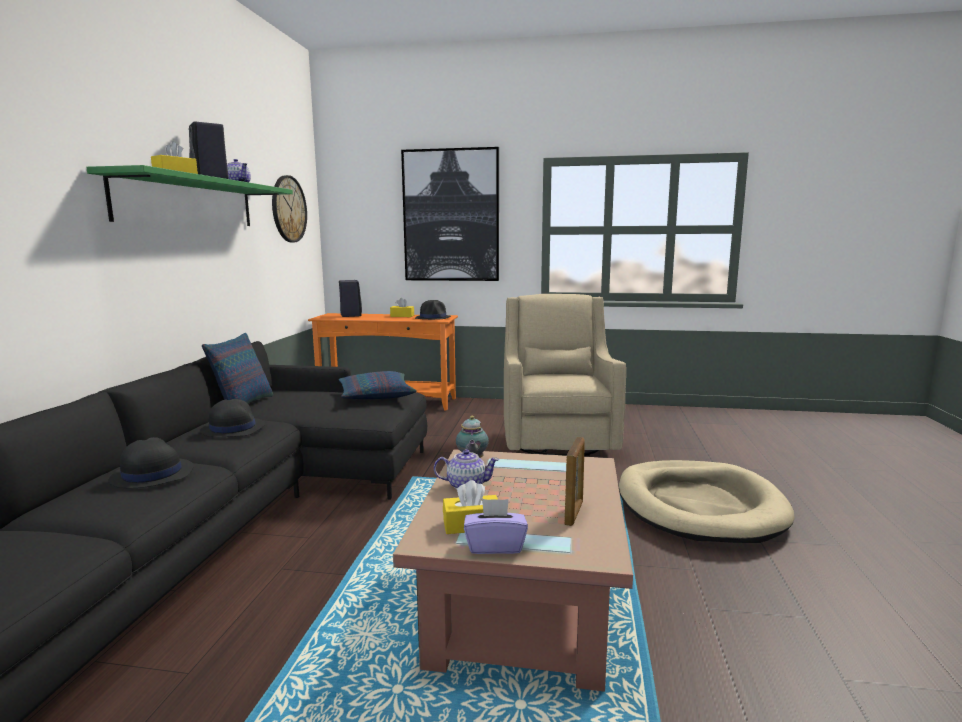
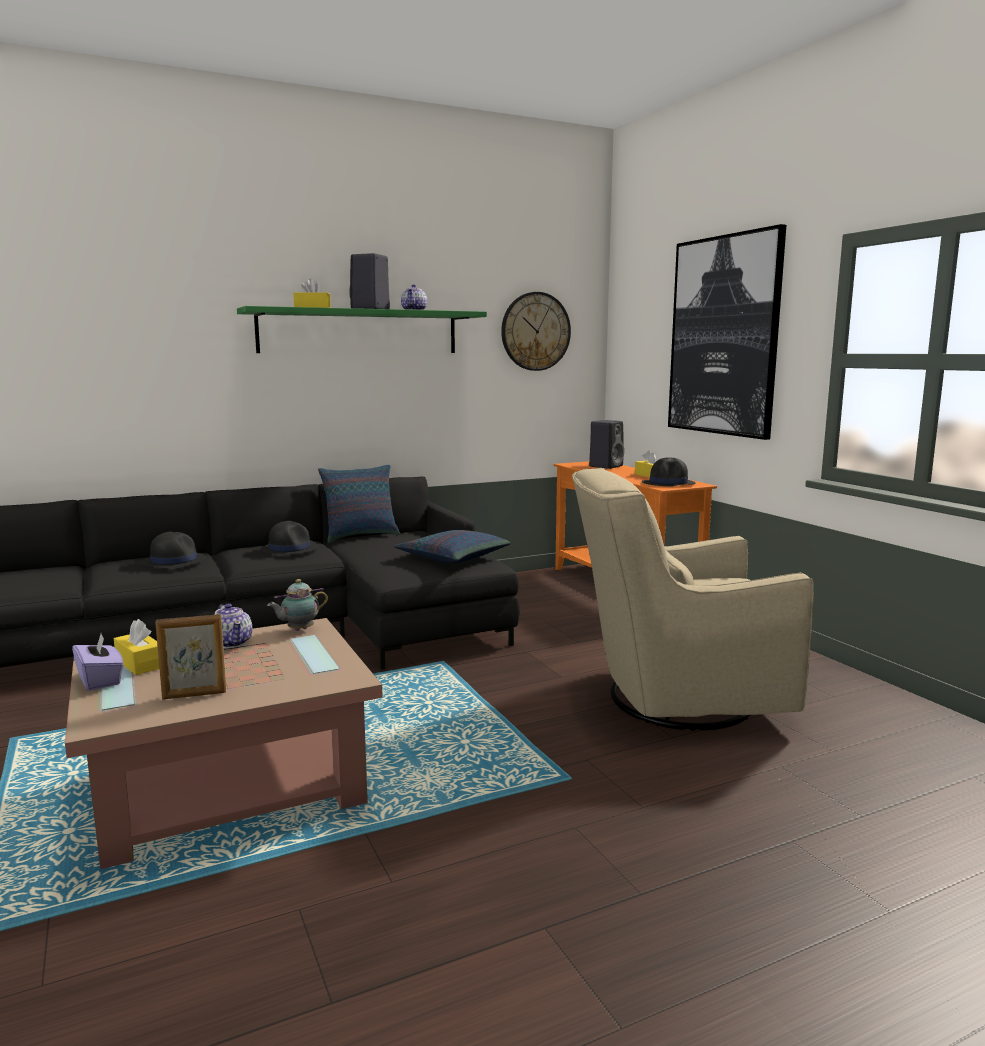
camera: 55 degrees right, 0 degrees up
(557, 441) = (673, 699): beige armchair -> beige armchair turned 150 degrees counterclockwise
(698, 506) = (600, 851): beige dog bed -> none

